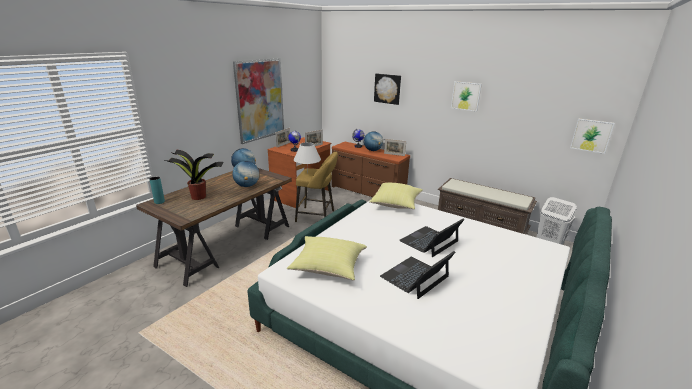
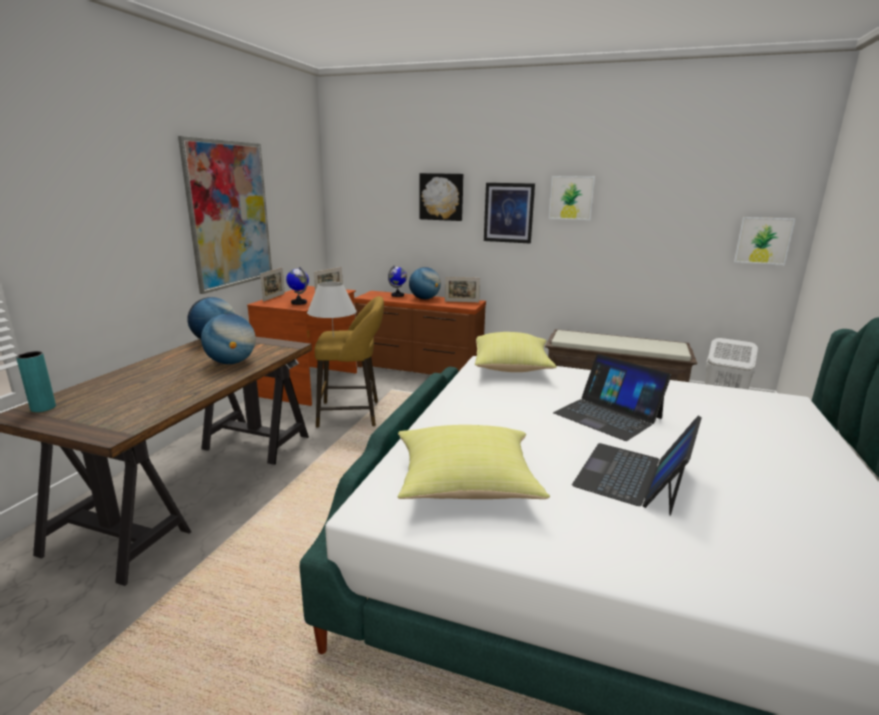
camera: 15 degrees left, 5 degrees down
(198, 197) = (133, 390): potted plant -> none
(427, 102) = (508, 213): none -> picture
(429, 241) = (608, 415): laptop -> laptop turned 75 degrees counterclockwise

